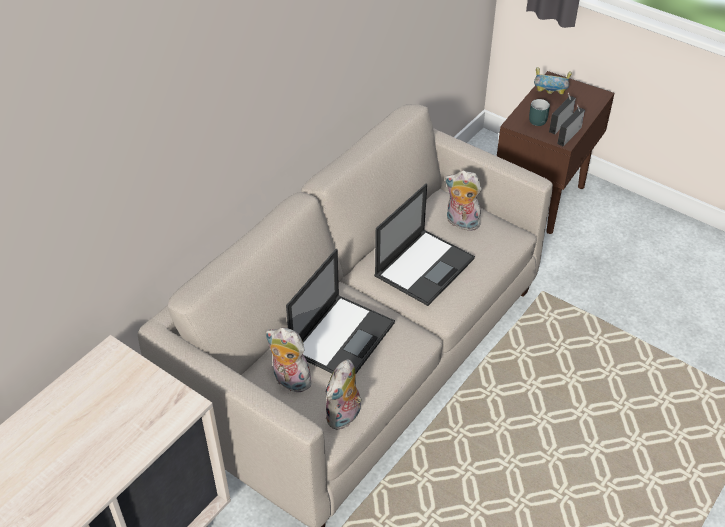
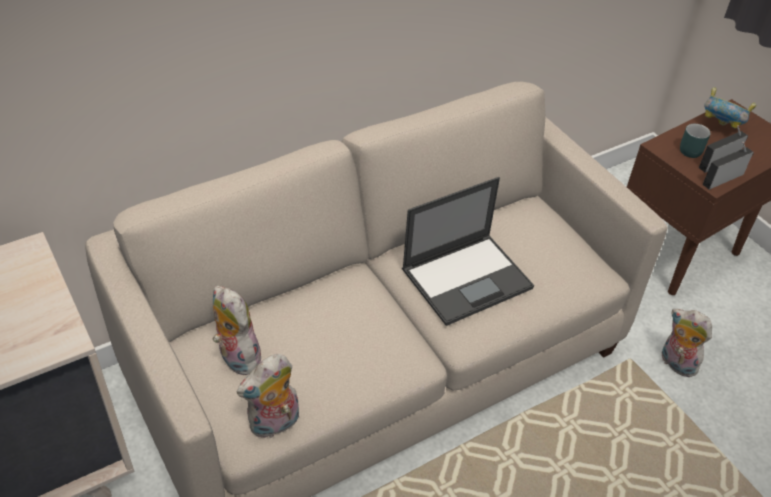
camera: 20 degrees right, 0 degrees up
(342, 336) = (325, 327): laptop -> none
(461, 223) = (540, 242): plush toy -> plush toy (675, 363)

